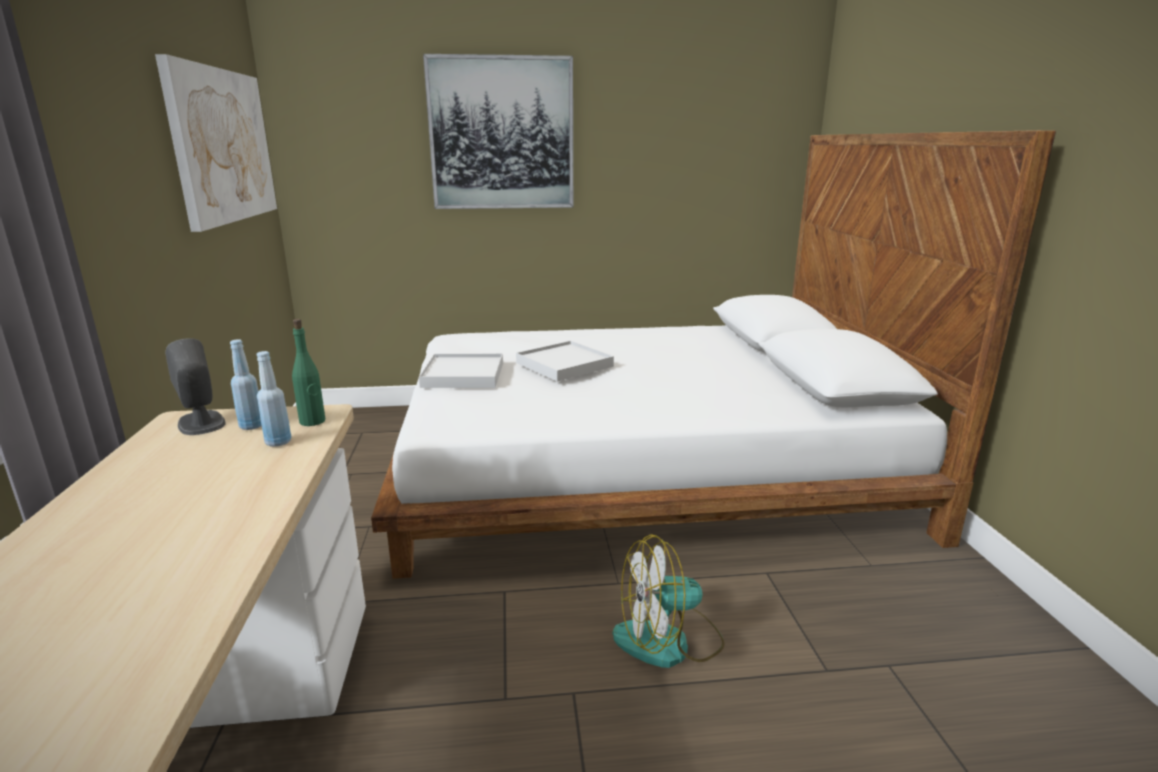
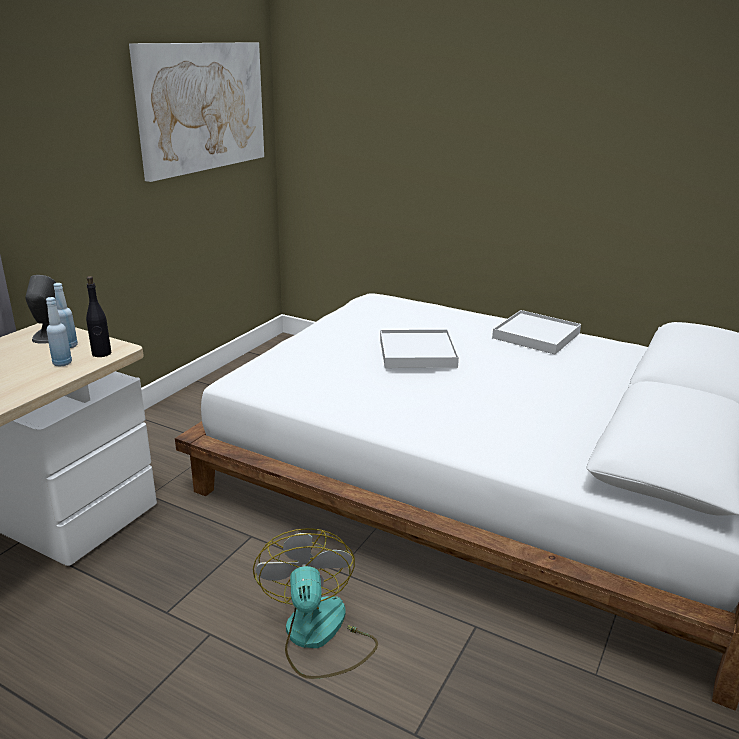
camera: 35 degrees right, 5 degrees up
(312, 421) = (101, 353): green bottle -> black bottle
(463, 375) = (325, 339): white tray -> white tray (536, 335)
(501, 134) = (464, 101): picture -> none
(668, 641) = (318, 636): fan -> fan turned 60 degrees clockwise

